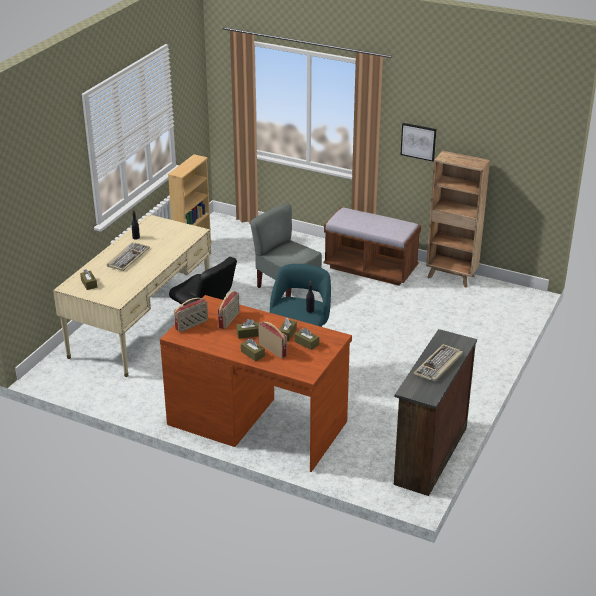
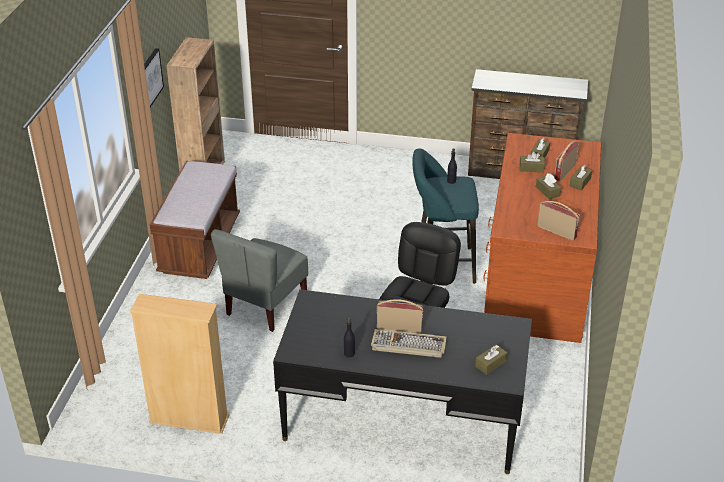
camera: 105 degrees left, 5 degrees up
(141, 325) = (402, 420): beige desk -> black desk
(229, 320) = (530, 208): radio -> radio (399, 328)
(438, 365) = (529, 82): keyboard -> none

